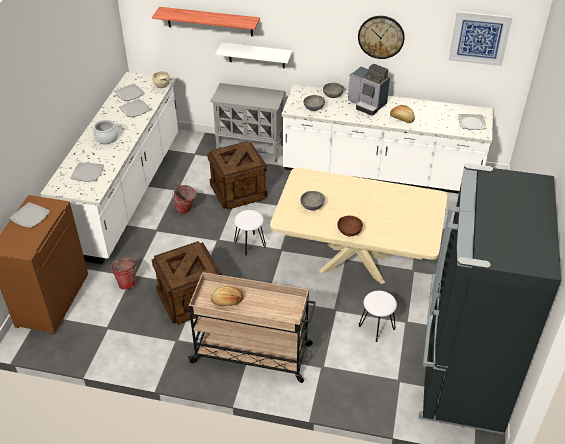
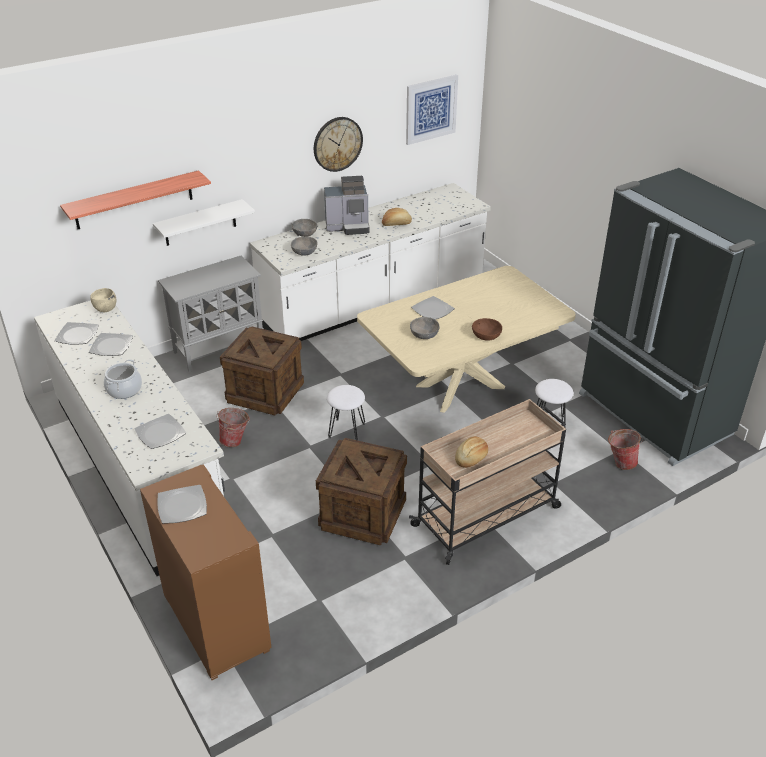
camera: 45 degrees left, 5 degrees down
(127, 282) = (274, 545): bucket -> bucket (620, 462)
(471, 123) = (455, 201): plate -> plate (432, 310)

